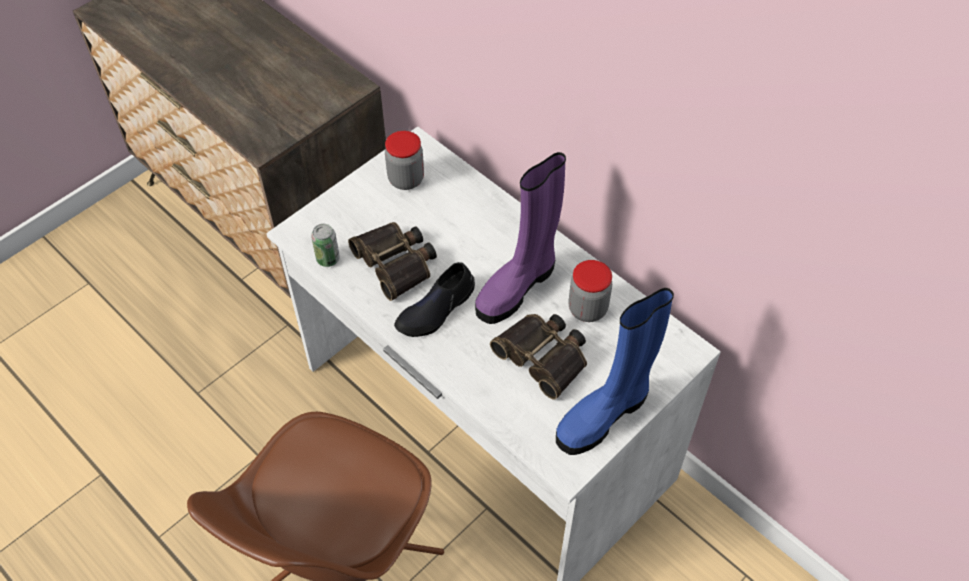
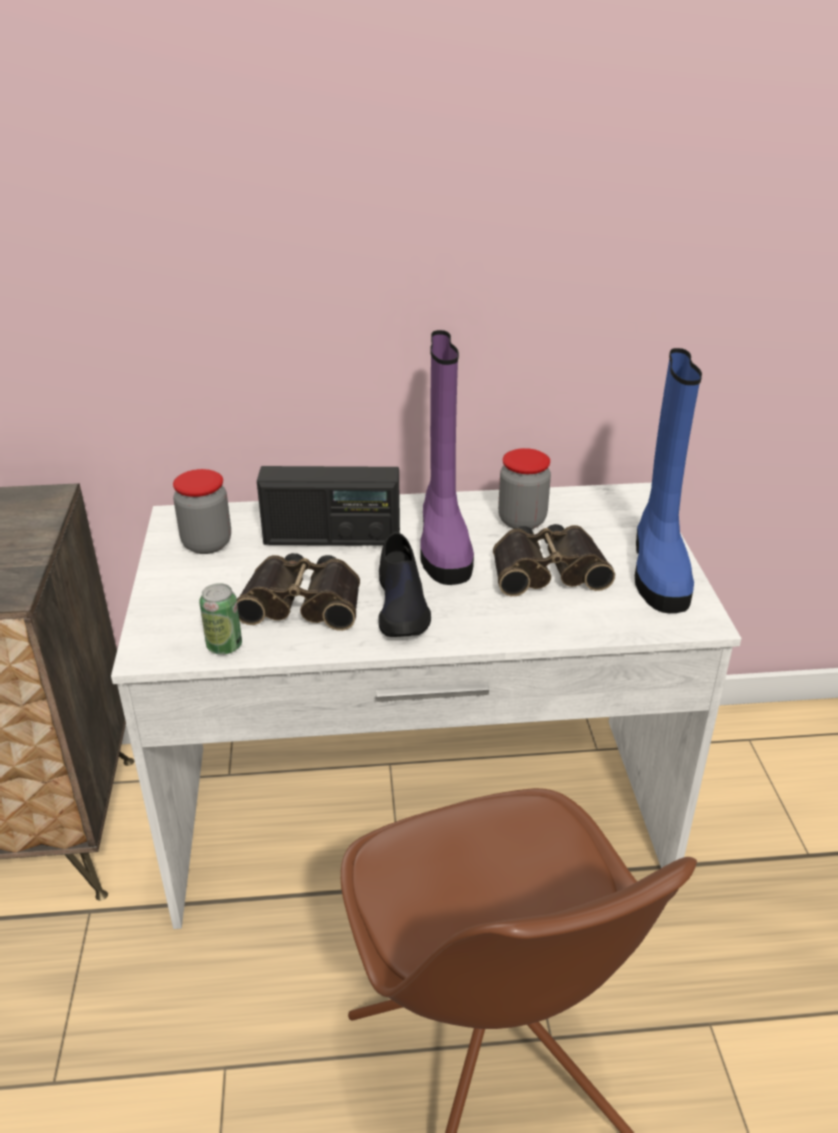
camera: 50 degrees left, 20 degrees down
(469, 229) = (332, 538): none -> radio

